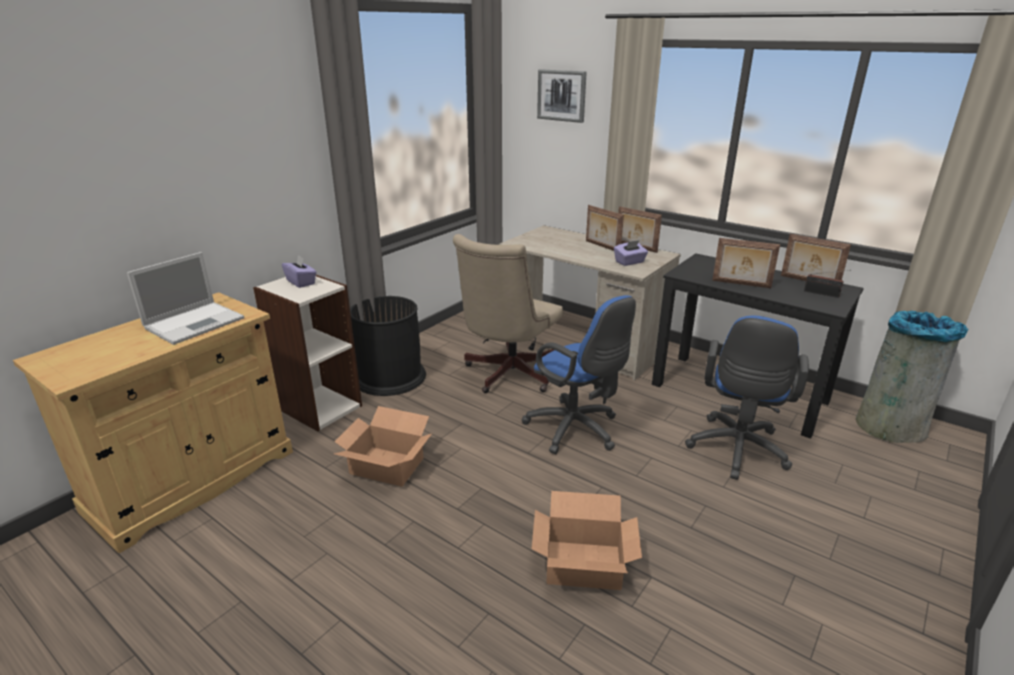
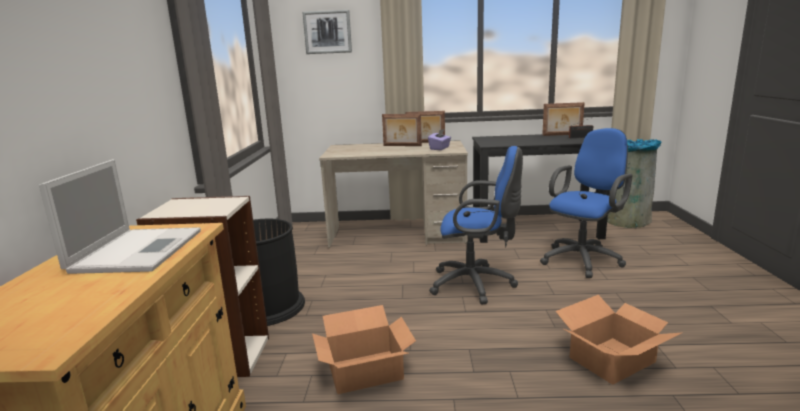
camera: 35 degrees left, 10 degrees down
(301, 282) = (192, 204): purple tissue box -> none
(507, 375) = (371, 270): beige office chair -> none
(736, 452) = (583, 259): blue office chair -> blue office chair turned 120 degrees counterclockwise
(741, 284) = (533, 142): picture frame -> none

